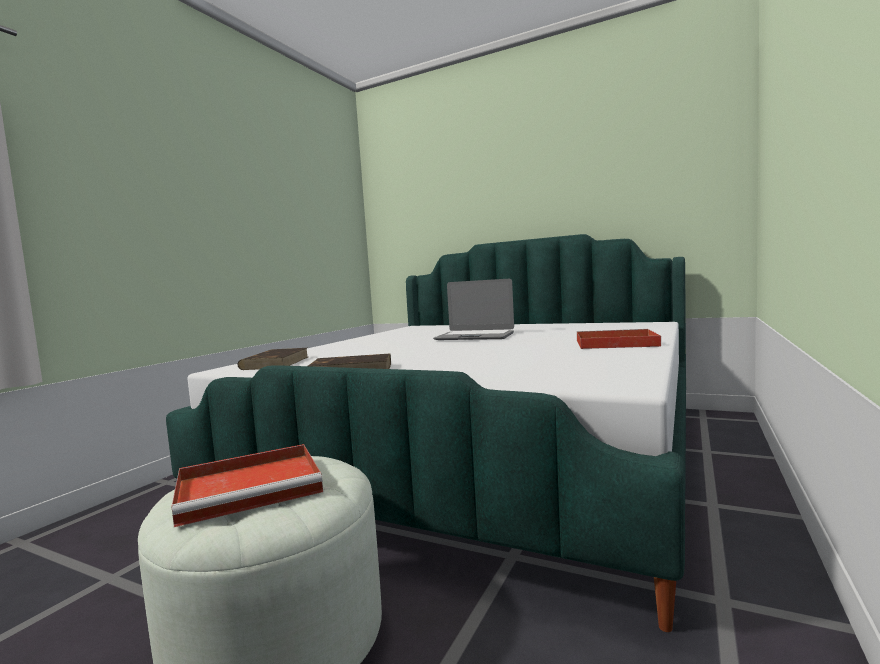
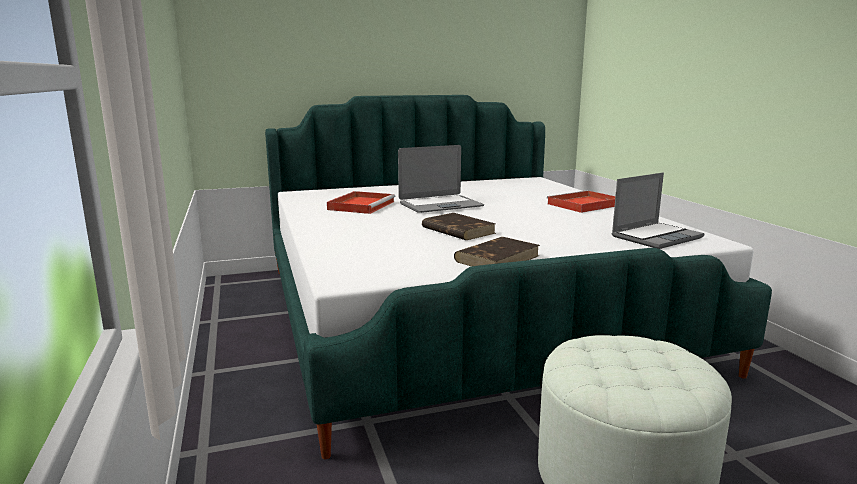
camera: 45 degrees left, 10 degrees up
(252, 487) = (637, 366): red tray -> red tray (362, 205)
(275, 363) = (366, 263): brown book -> brown book (457, 230)
(568, 373) = (656, 237): none -> laptop

